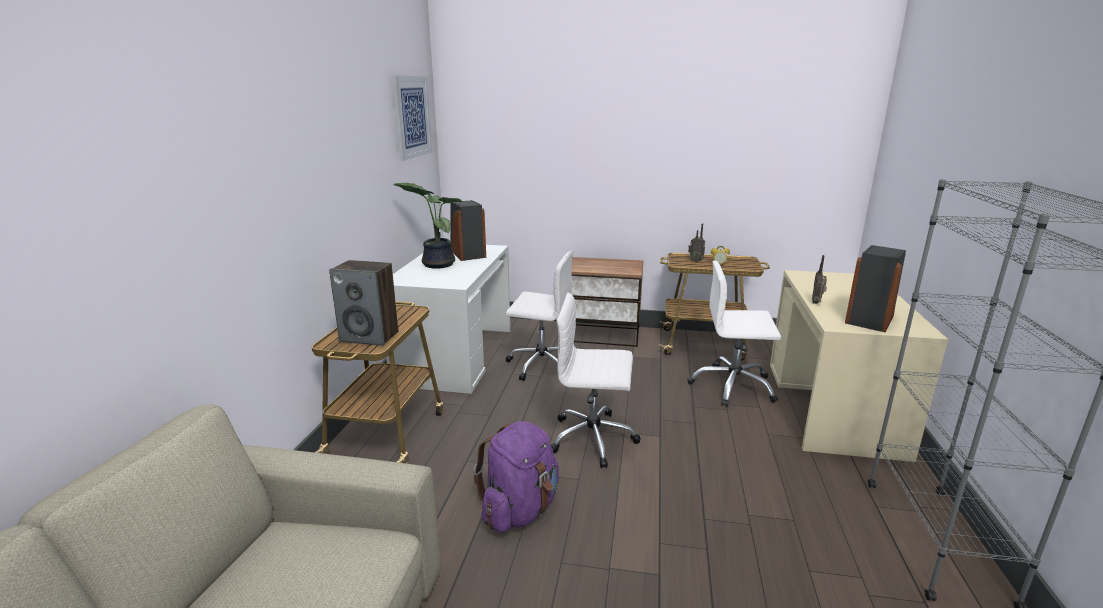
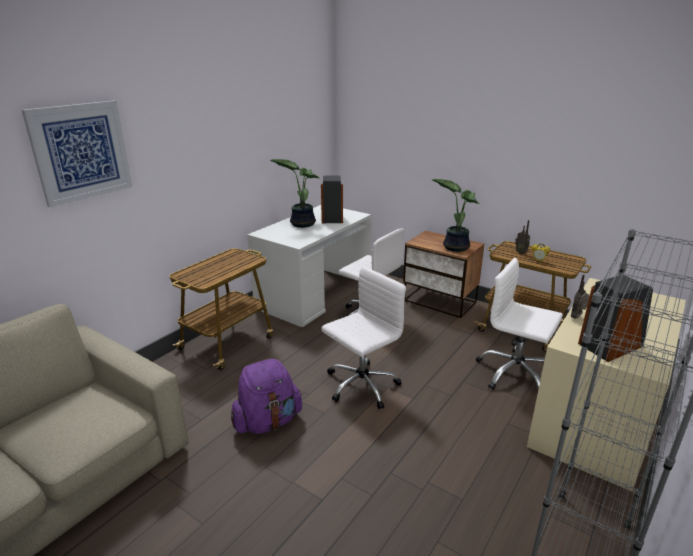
camera: 25 degrees right, 5 degrees up
(370, 337) = (208, 274): speaker -> none
(411, 117) = (302, 105): picture -> picture (81, 152)
(594, 439) = (360, 386): white office chair -> white office chair turned 105 degrees clockwise
(619, 267) = (455, 247): none -> potted plant

